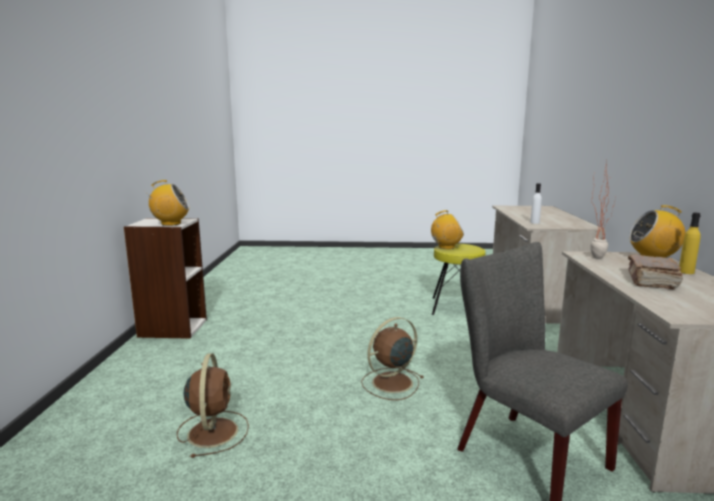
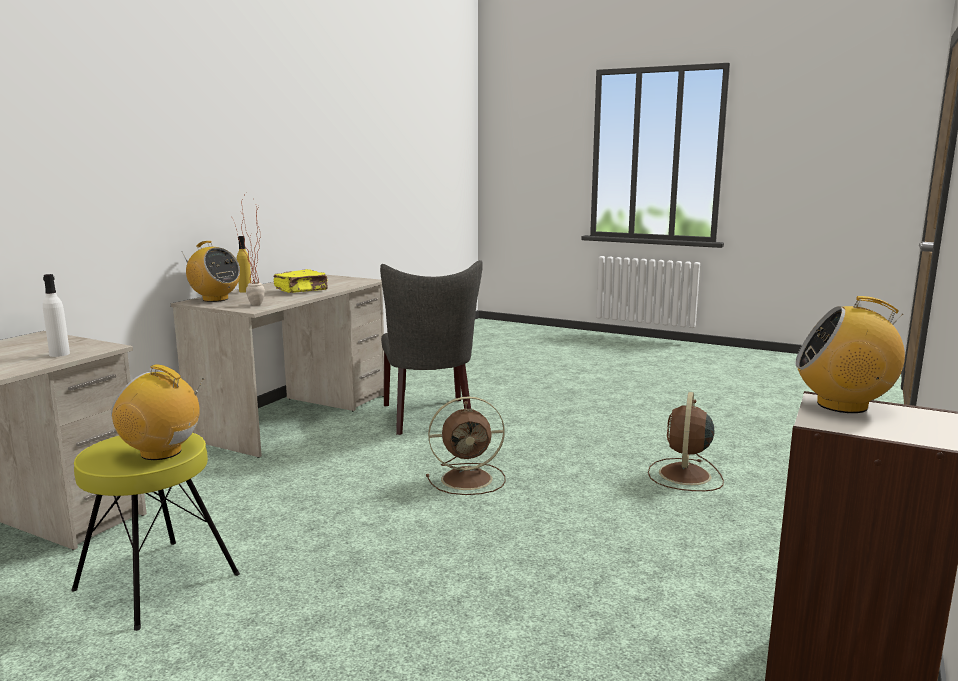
camera: 155 degrees left, 0 degrees up
(651, 281) = (302, 290): brown book -> yellow book

